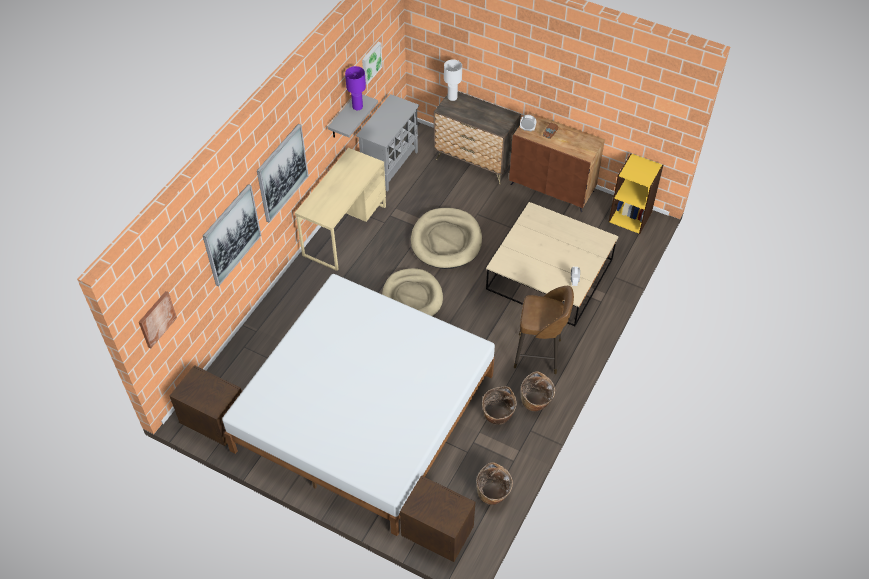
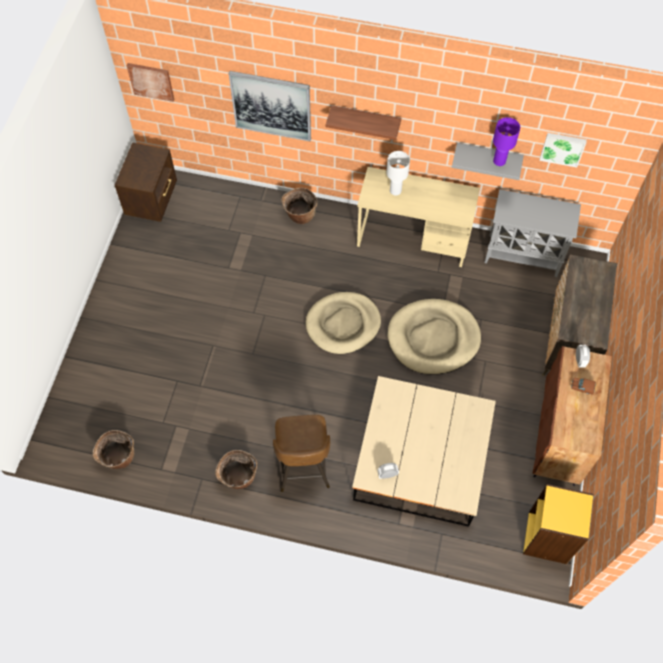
camera: 75 degrees right, 10 degrees up
(282, 172) = (365, 119): picture -> shelf
(364, 411) = (190, 317): white bed -> none
(437, 532) = (68, 415): brown nightstand -> none
(452, 97) = (602, 268): white table lamp -> white table lamp (395, 191)
(497, 416) = (212, 442): basket -> basket (299, 215)

